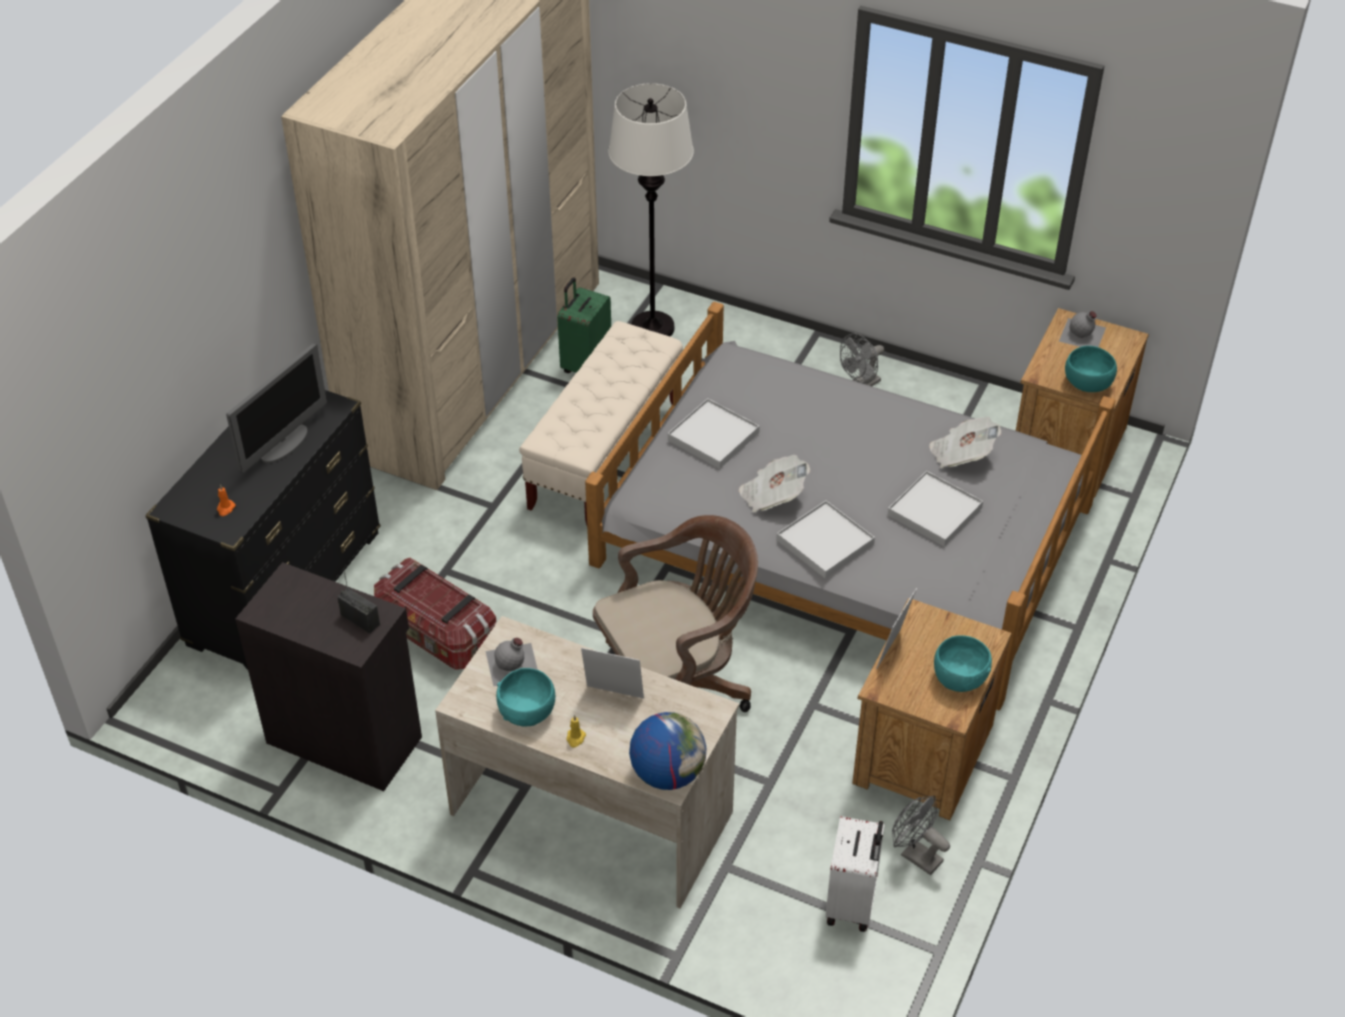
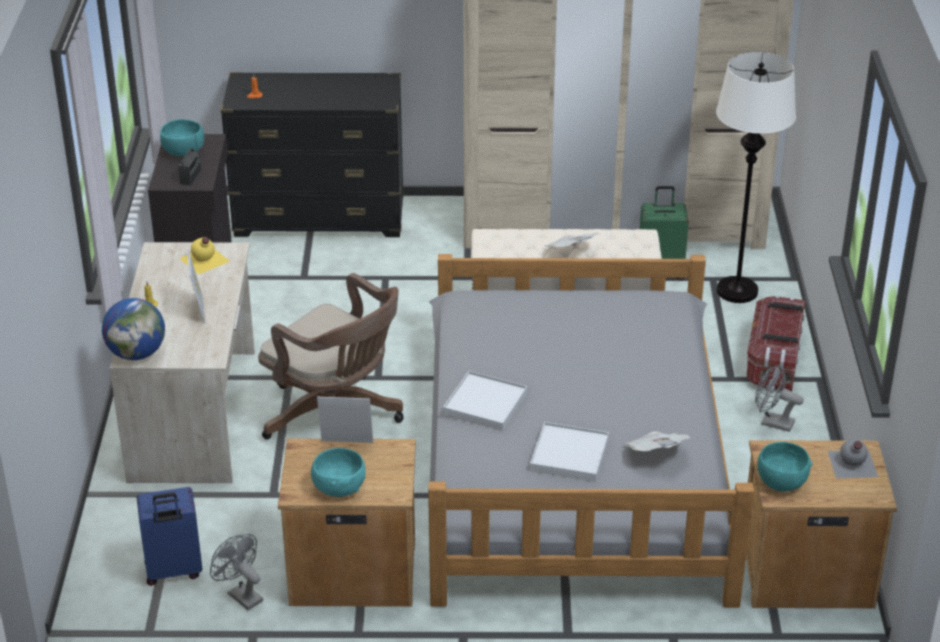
camera: 65 degrees right, 10 degrees down
(284, 444) = (331, 97): monitor -> none
(436, 633) = (321, 293): storage box -> storage box (774, 361)
(513, 665) = (204, 260): grey bottle -> yellow bottle
(527, 711) = (163, 278): turquoise bowl -> turquoise bowl (184, 151)
(713, 436) = (564, 315): white tray -> none
(772, 496) = (518, 363): newspaper -> newspaper (571, 252)
(852, 904) = (173, 571): white suitcase -> blue suitcase
(915, 855) = (241, 595): grey fan -> grey fan turned 60 degrees counterclockwise

